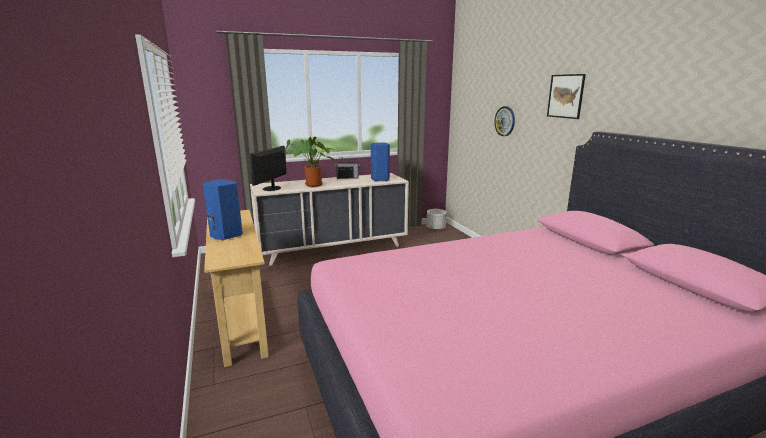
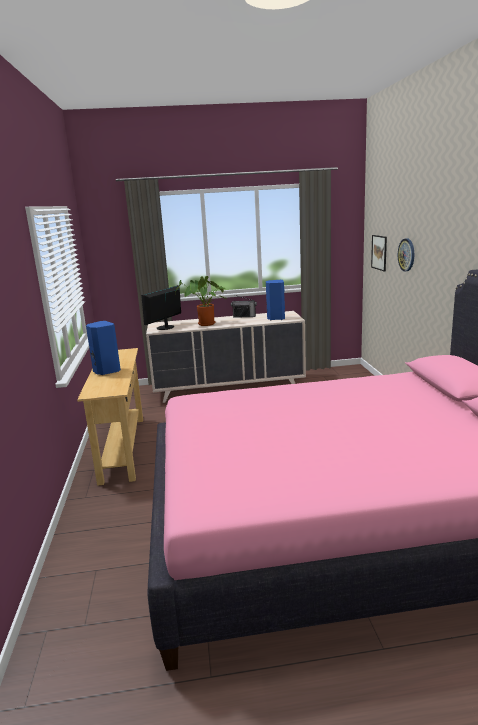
camera: 15 degrees right, 0 degrees up
(435, 228) = (346, 371): white planter -> none
(565, 96) = (453, 229): picture -> picture (379, 252)

